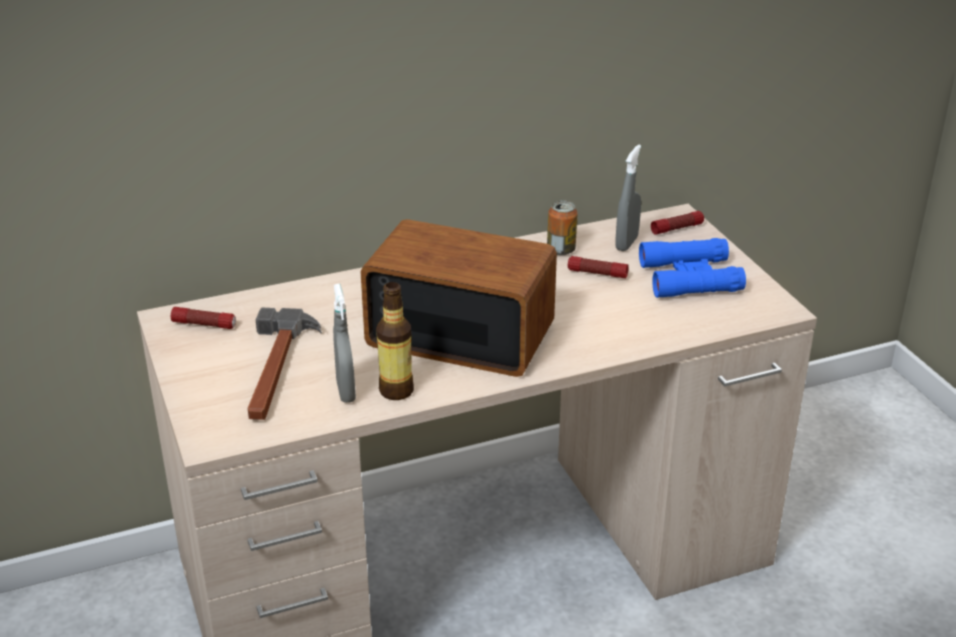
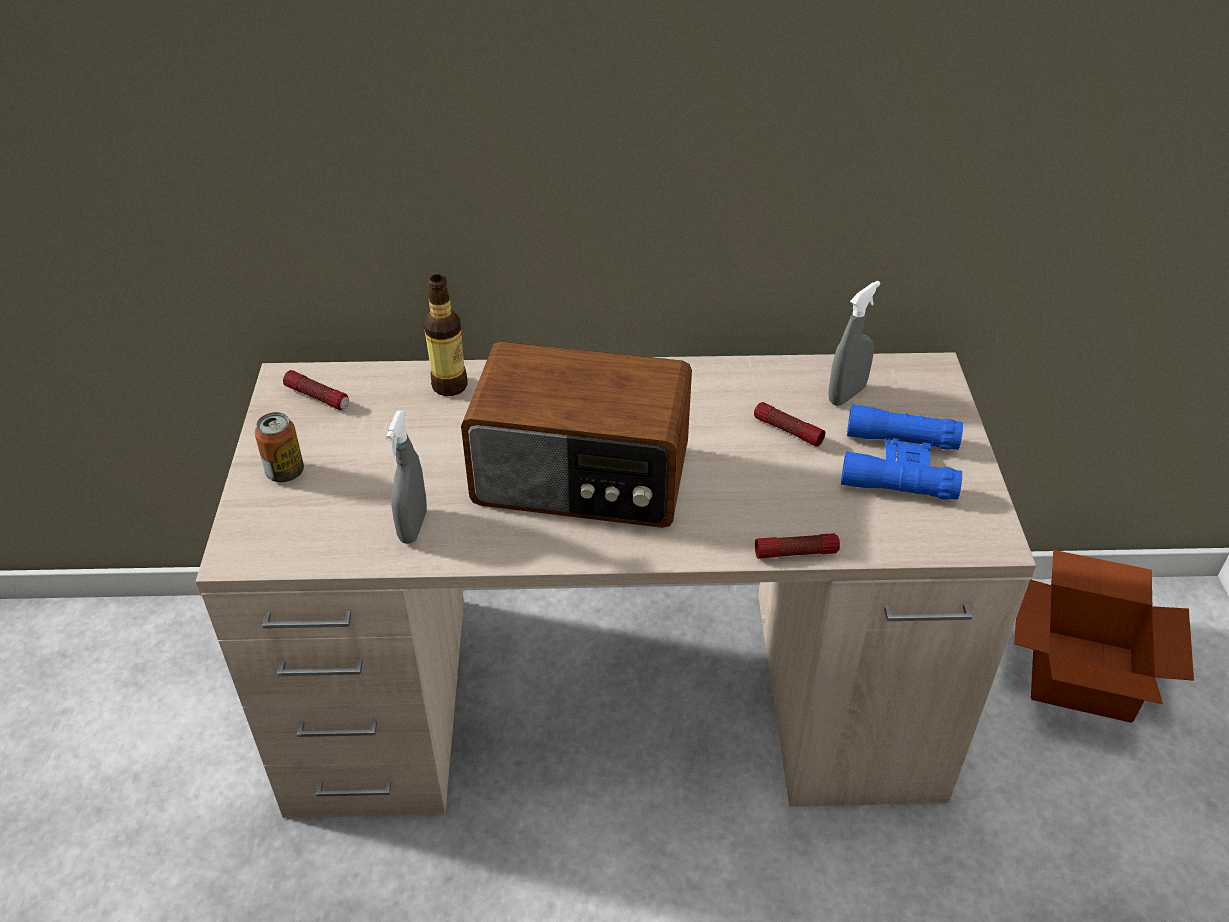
camera: 20 degrees right, 10 degrees up
(276, 369) = (358, 476): hammer -> none
(396, 391) = (468, 540): bottle -> bottle (450, 385)
(460, 333) = (582, 478): radio -> radio turned 150 degrees clockwise
(561, 250) = (762, 386): can -> can (285, 472)
(677, 228) = (921, 387): flashlight -> flashlight (796, 553)
(828, 452) = (1083, 671): none -> cardboard box

